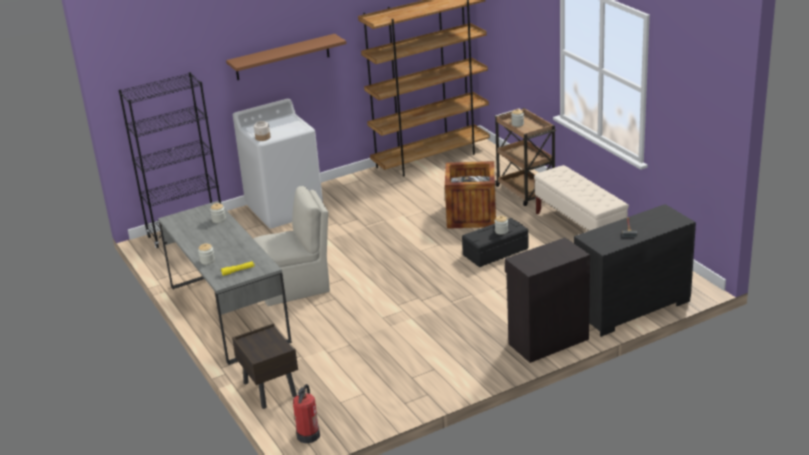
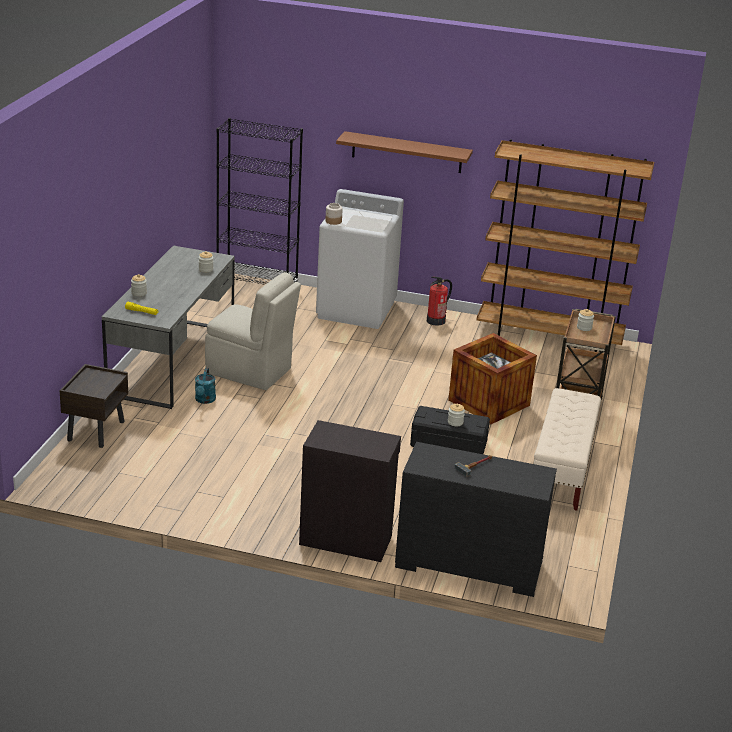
camera: 40 degrees right, 0 degrees up
(302, 323) = (204, 400): none -> turquoise watering can
(308, 435) = (58, 479): fire extinguisher -> fire extinguisher (436, 321)

